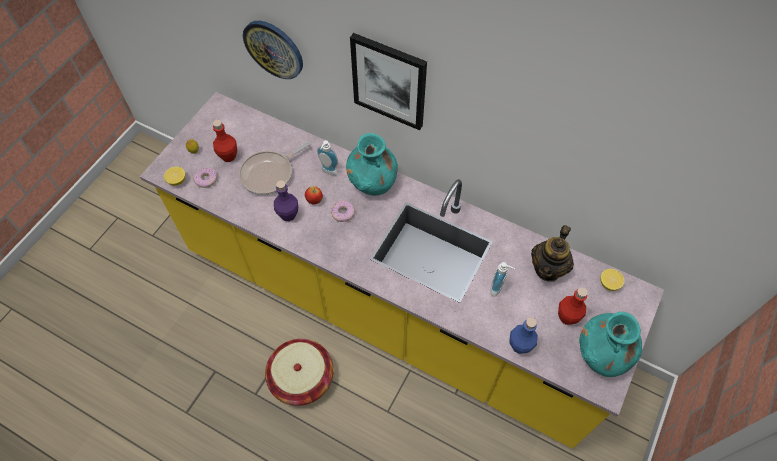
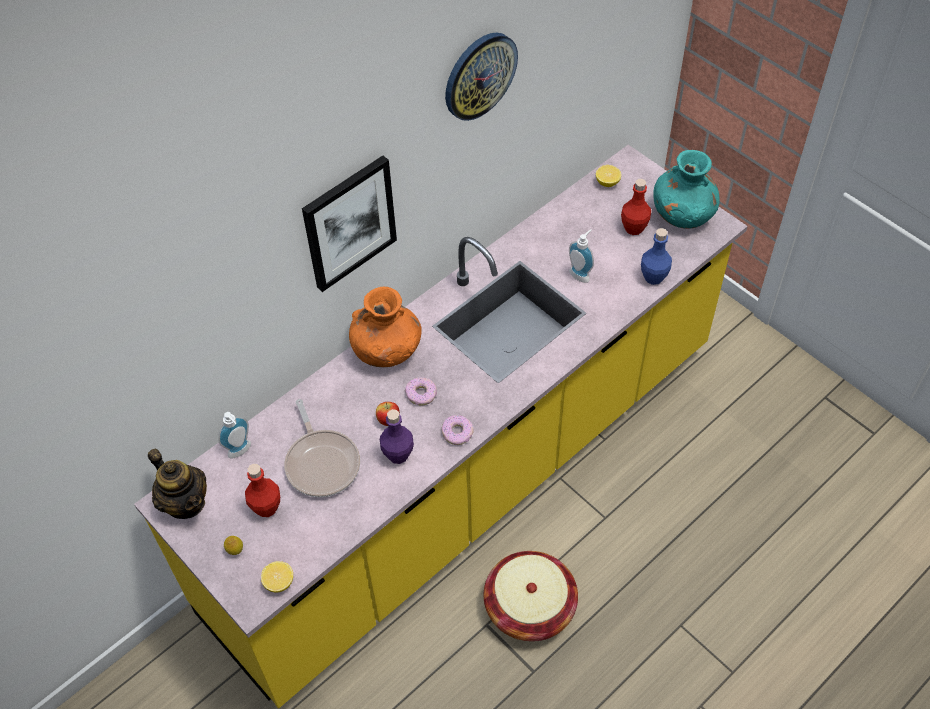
camera: 70 degrees left, 5 degrees down
(206, 180) = (295, 543): donut -> donut (457, 433)
(274, 49) = (206, 341): wall clock -> wall clock (479, 75)
(328, 172) = (349, 395): soap dispenser -> soap dispenser (241, 452)
(372, 182) = (387, 351): turquoise vase -> orange vase
(548, 268) = (572, 224): teapot -> teapot (185, 502)

